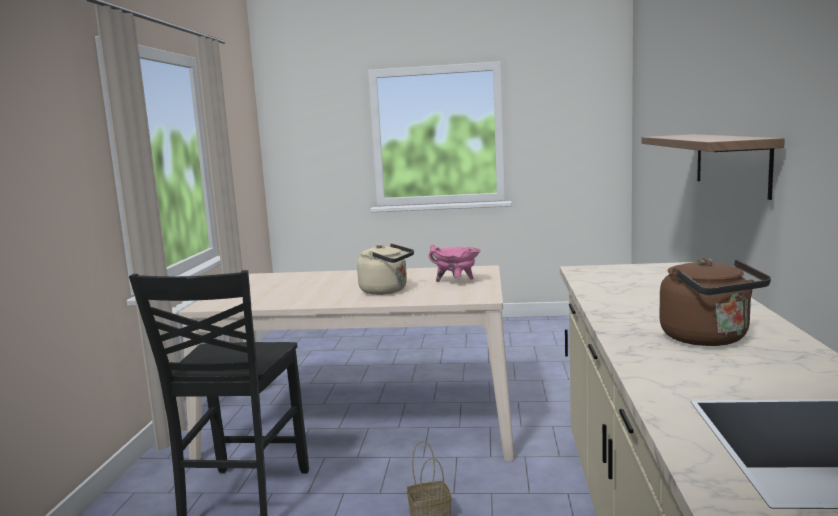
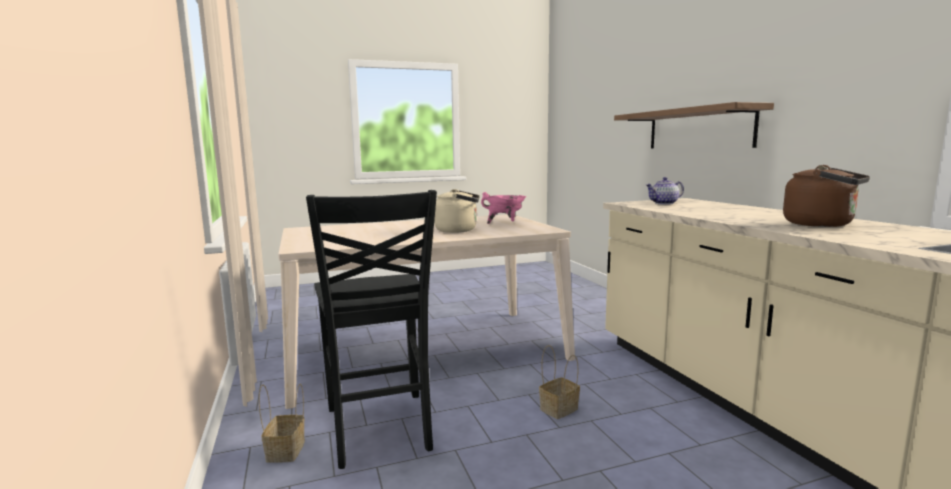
camera: 25 degrees left, 0 degrees up
(154, 503) = (286, 451): none -> basket
(628, 274) = (664, 203): none -> teapot

